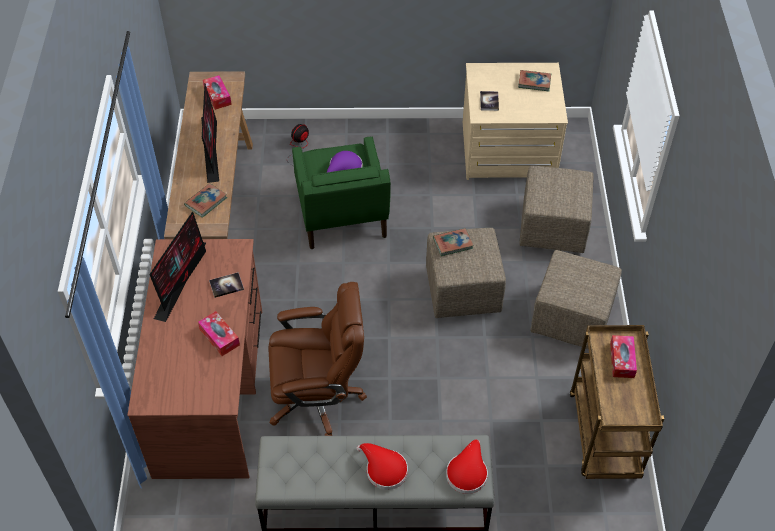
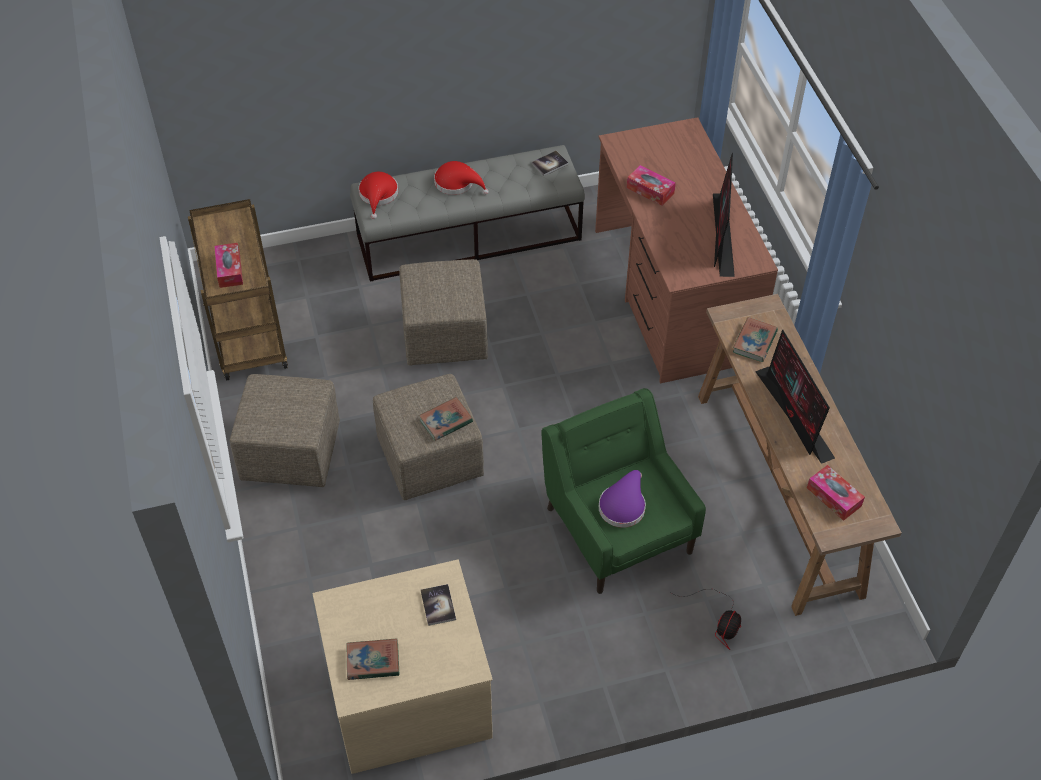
camera: 165 degrees right, 0 degrees up
(226, 285) = (671, 238): book -> book (550, 164)
(318, 398) = (558, 310): brown office chair -> none
(553, 228) = (325, 572): beige ottoman -> beige ottoman (444, 334)

